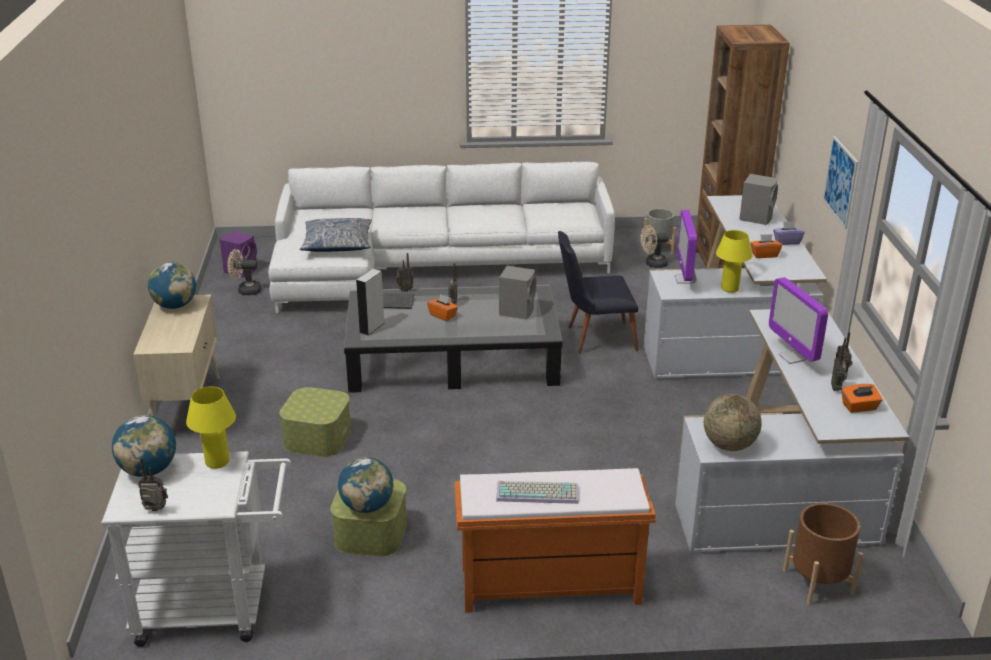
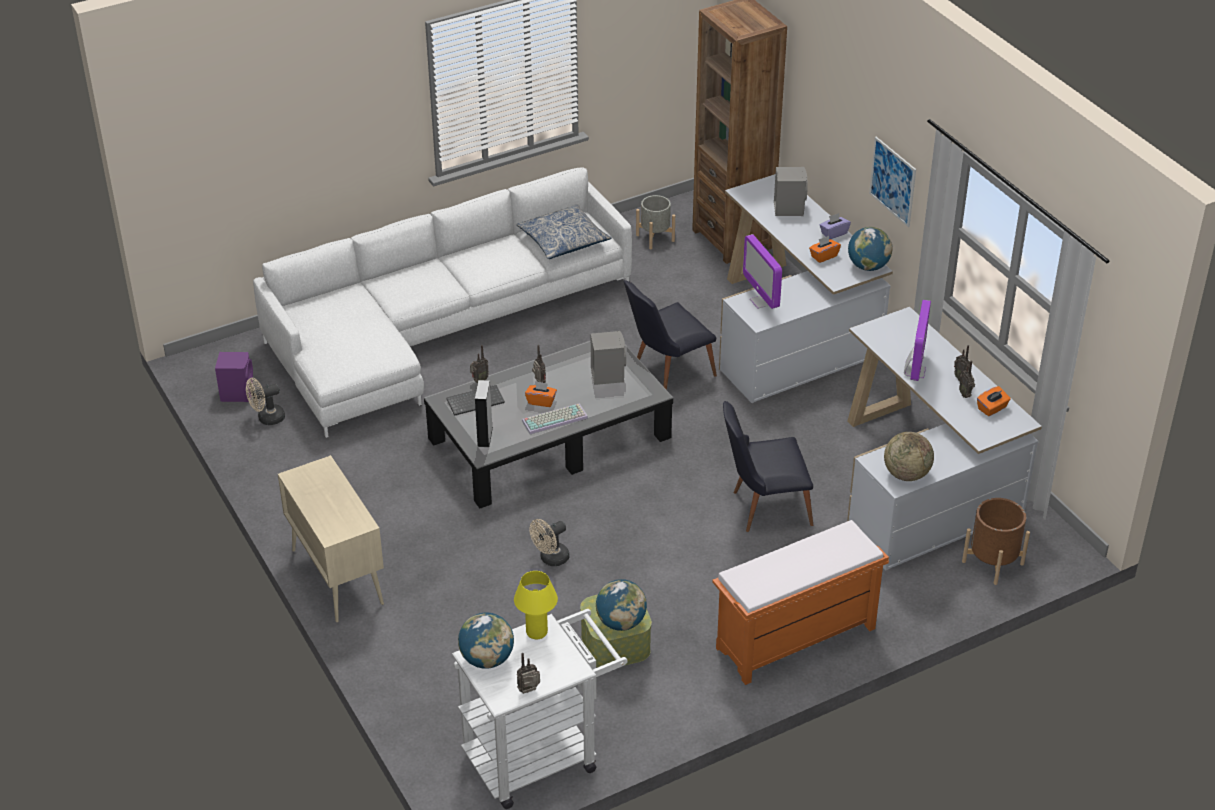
camera: 25 degrees left, 10 degrees up
(175, 305) = (308, 480): globe -> globe (868, 266)
(317, 437) = (491, 566): storage box -> none
(337, 244) = (370, 344): pillow -> pillow (563, 240)
(538, 492) = (792, 568): keyboard -> keyboard (555, 418)
(604, 462) = (763, 508): none -> black chair
(653, 264) = (663, 261): beige fan -> beige fan (550, 559)
(729, 289) = (807, 302): yellow table lamp -> none
(793, 357) = (914, 371): monitor -> monitor turned 120 degrees counterclockwise

